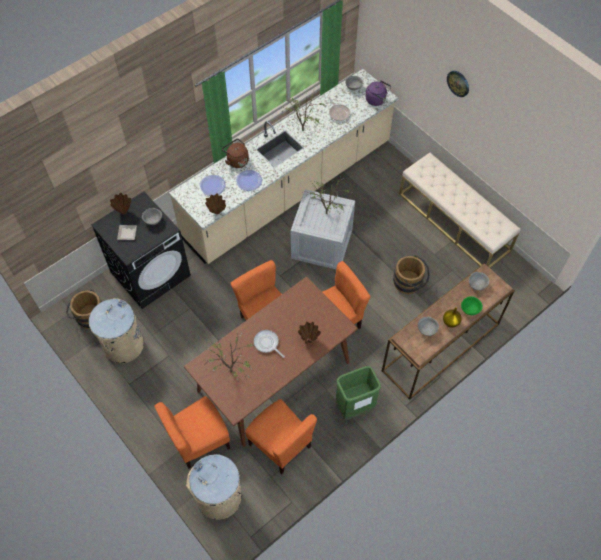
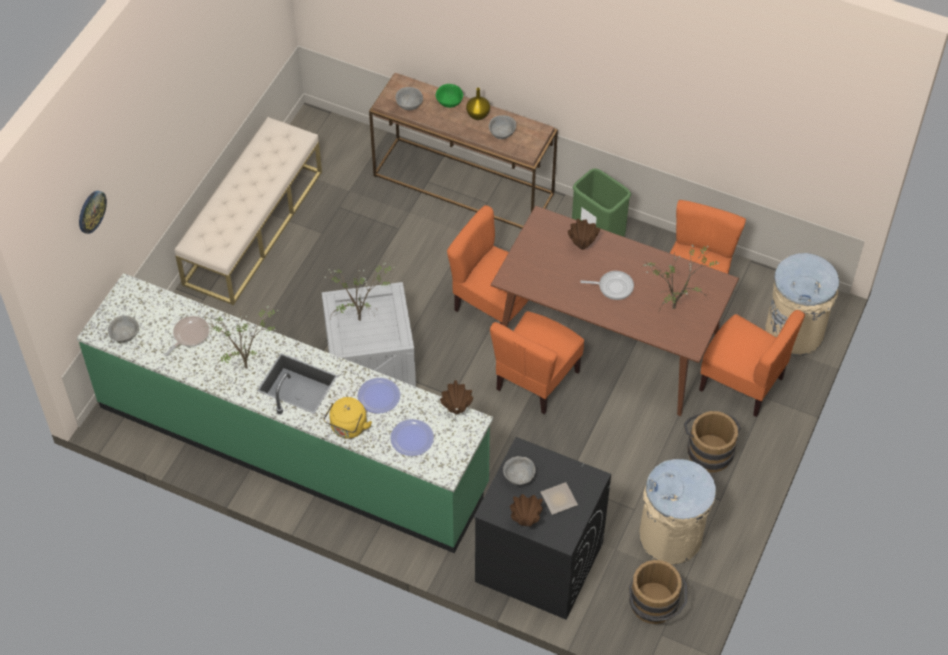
camera: 115 degrees left, 5 degrees down
(236, 160) = (348, 428): brown kettle -> yellow kettle
(267, 343) = (613, 287): frying pan -> frying pan turned 105 degrees counterclockwise
(289, 190) = (292, 445): beige counter -> green counter
(377, 100) = (140, 297): purple kettle -> none
(410, 283) = (383, 244): brown bucket -> brown bucket (708, 450)
(458, 83) = (157, 121): wall clock -> wall clock (91, 211)

